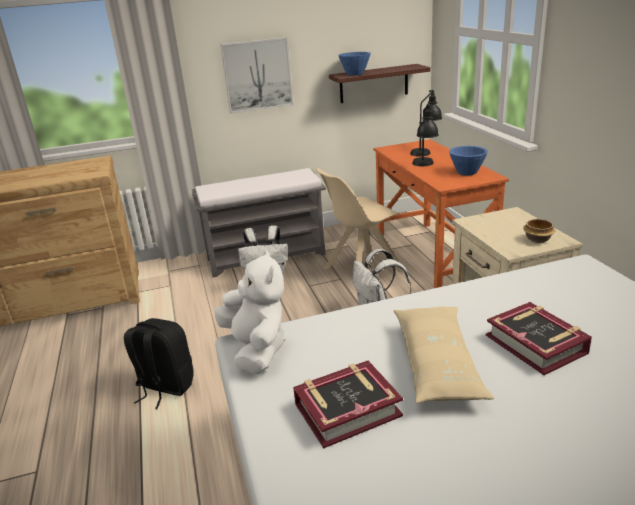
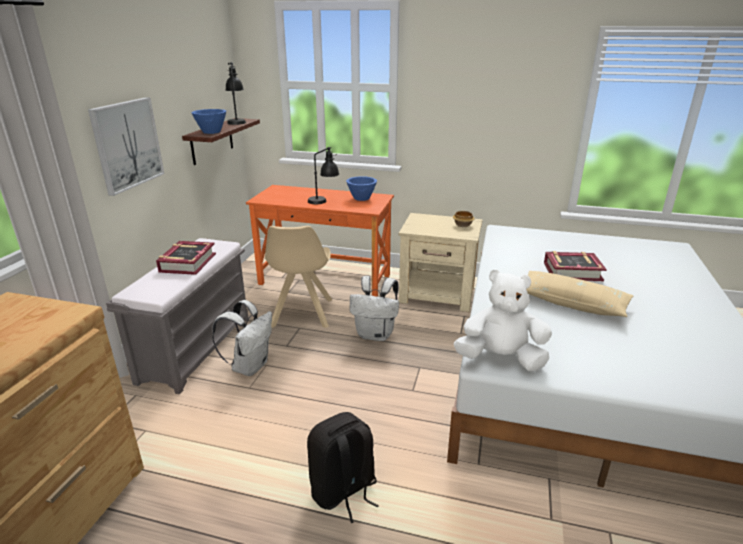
camera: 60 degrees left, 0 degrees up
(347, 409) = (602, 346): book -> book (187, 263)
(425, 151) = (295, 193): black table lamp -> black table lamp (237, 121)

